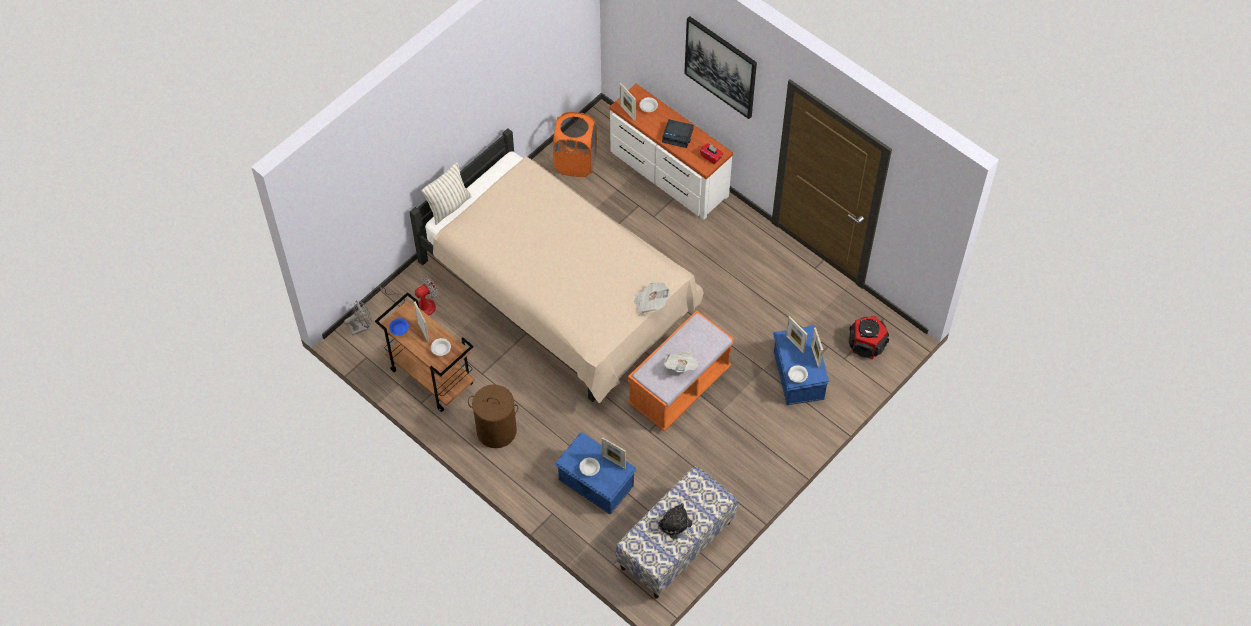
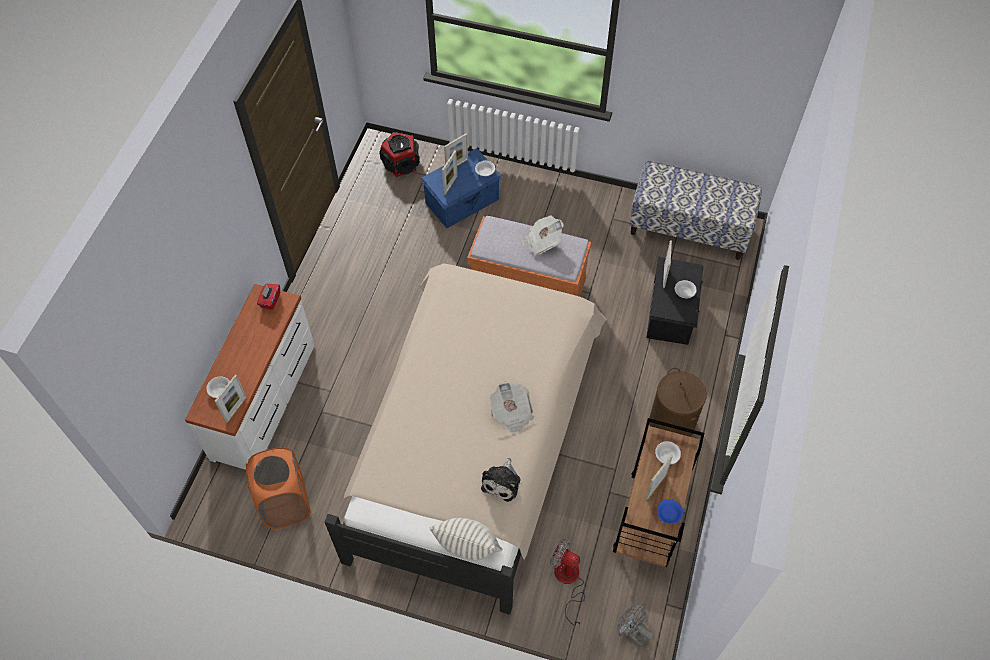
camera: 115 degrees left, 0 degrees up
(596, 484) = (671, 312): blue storage box -> black storage box
(650, 302) = (492, 282): newspaper -> newspaper (511, 413)
(676, 526) = (703, 192): plush toy -> plush toy (502, 482)
(678, 135) = (252, 343): alarm clock -> none
(721, 67) = (204, 225): picture -> none

